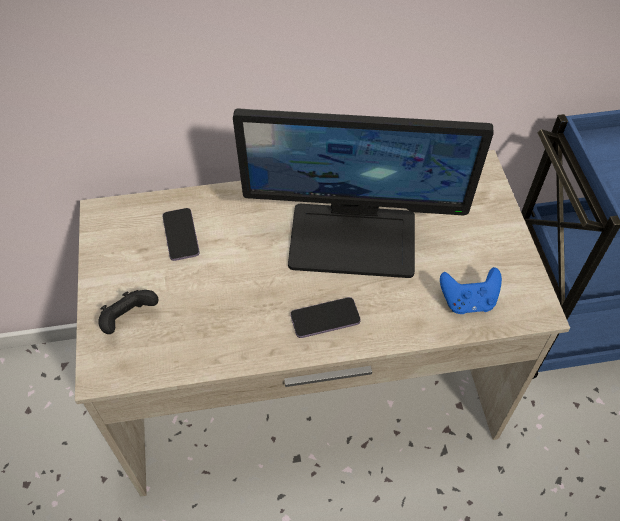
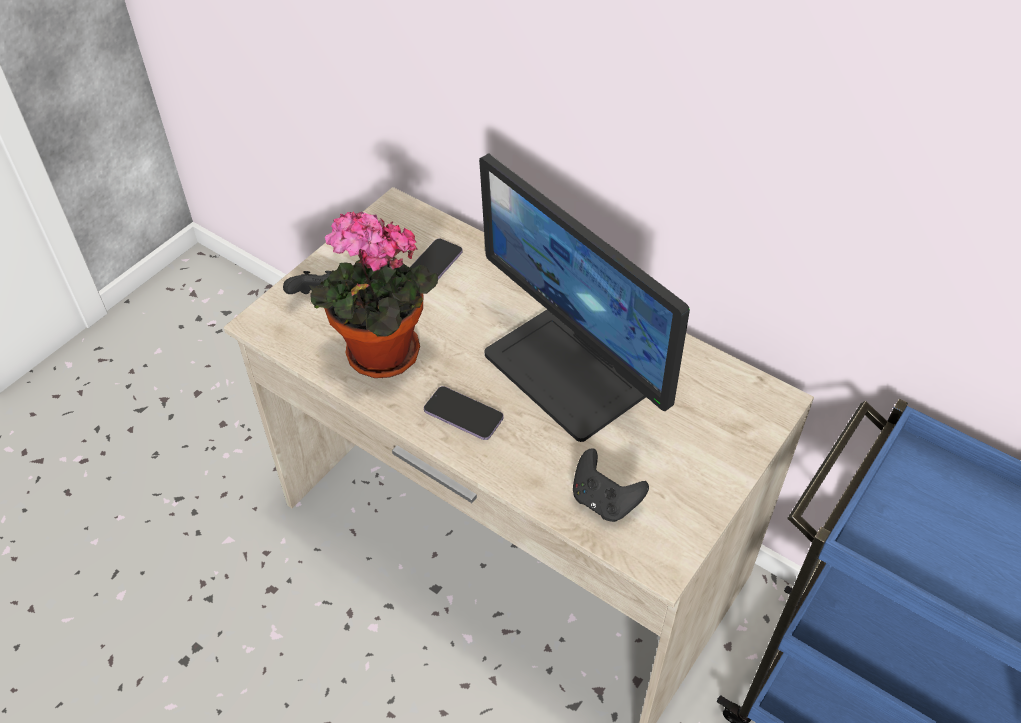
camera: 45 degrees right, 5 degrees down
(223, 327) = (379, 358): none -> potted plant
(468, 301) = (604, 501): blue game controller -> black game controller

